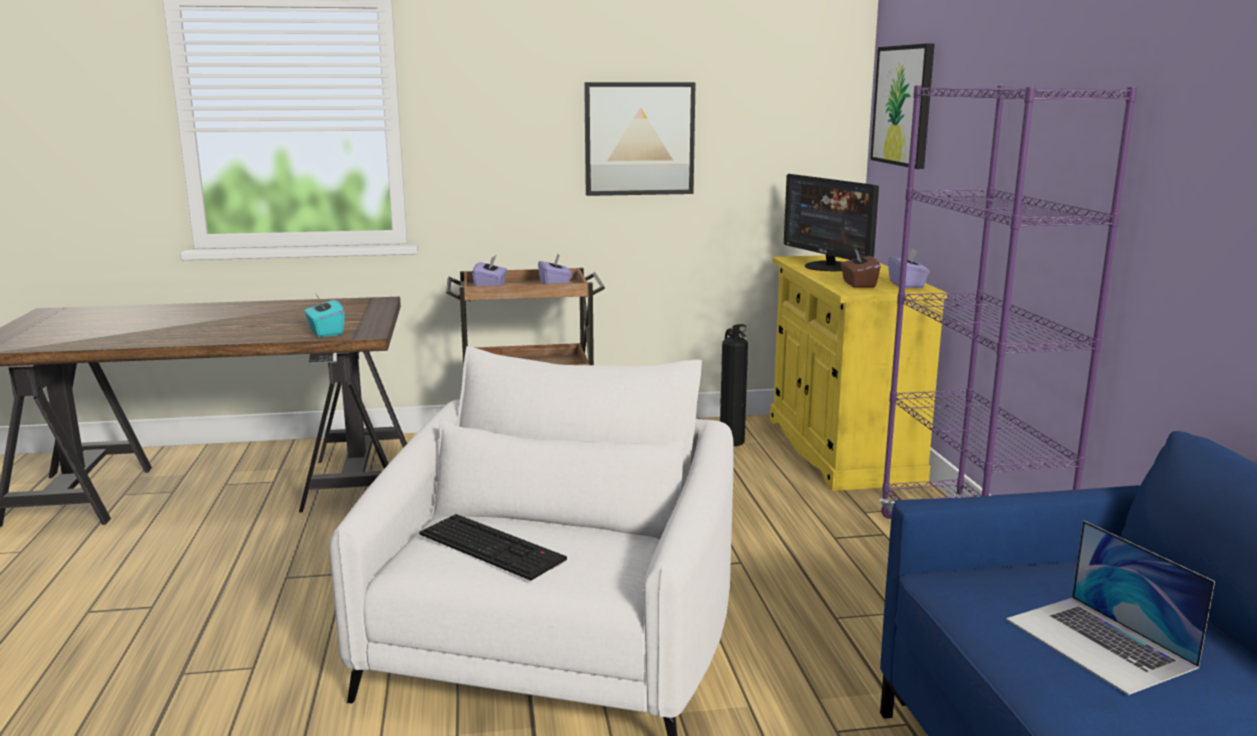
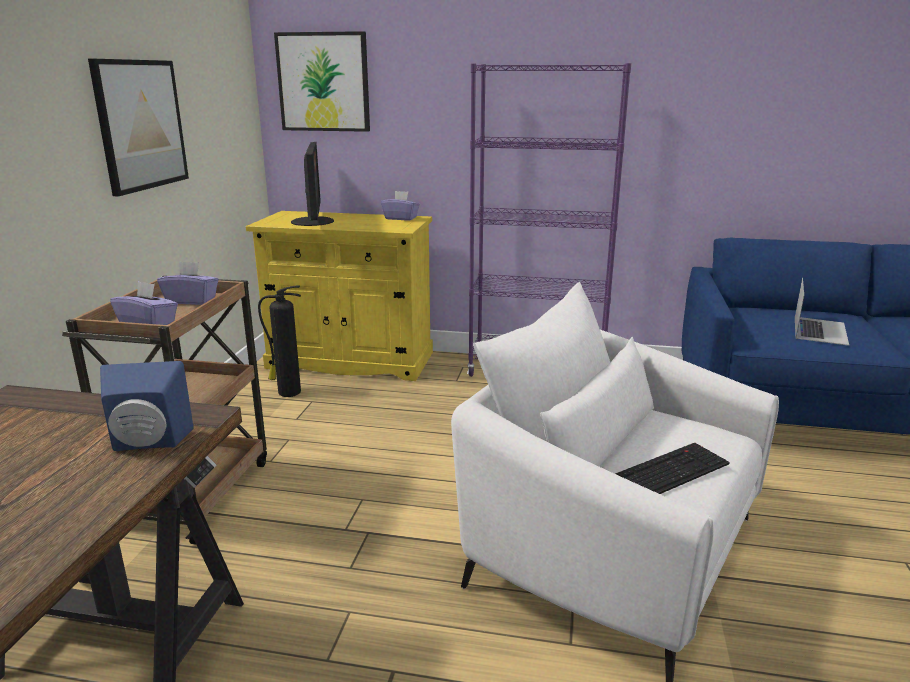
camera: 70 degrees left, 5 degrees up
(325, 332) = (148, 444): turquoise tissue box -> blue speaker
(829, 267) = (313, 221): monitor -> monitor turned 90 degrees counterclockwise
(858, 284) = (383, 225): brown tissue box -> none
(1099, 643) = (819, 330): laptop -> laptop turned 60 degrees counterclockwise

